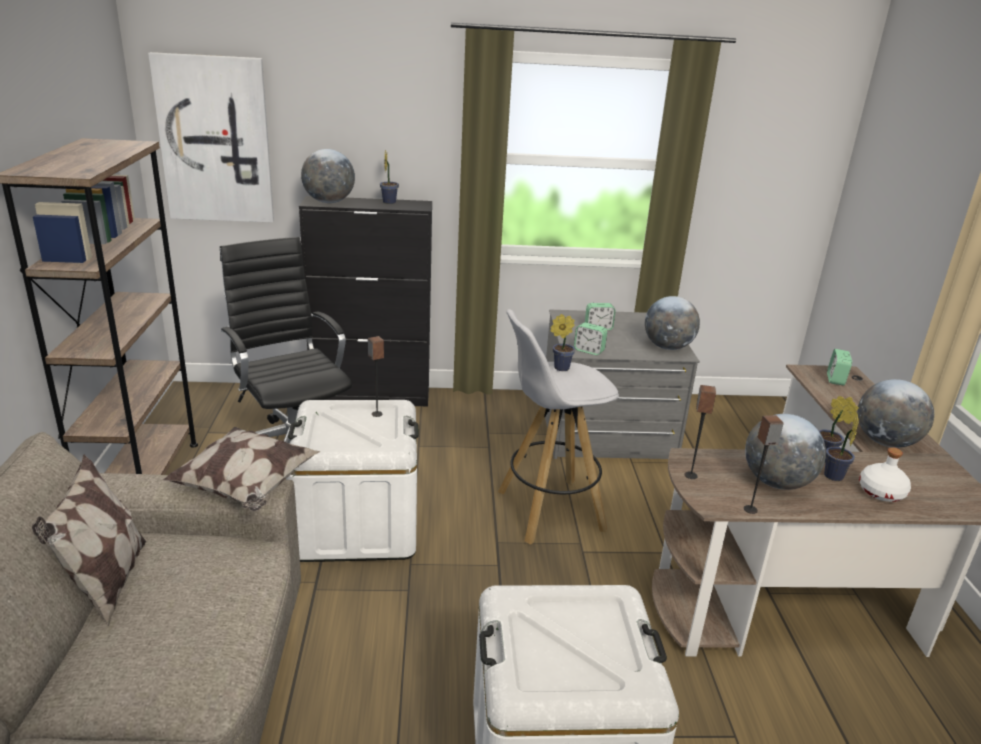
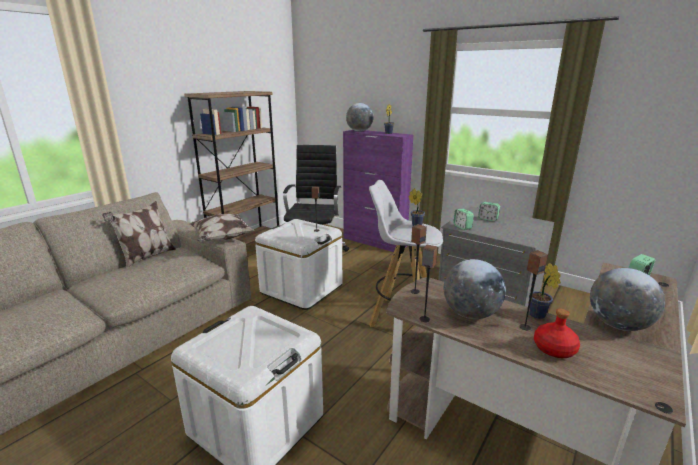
camera: 40 degrees right, 5 degrees down
(215, 140) = (322, 100): picture -> none
(371, 396) = (374, 242): black cabinet -> purple cabinet
(667, 347) = (522, 236): globe -> none
(833, 477) = (524, 327): potted plant -> speaker
(882, 492) = (554, 349): white bottle -> red bottle

